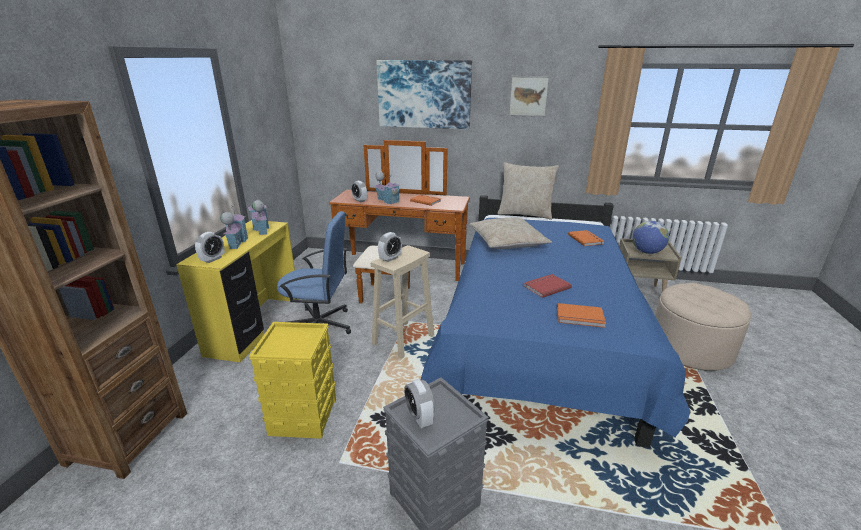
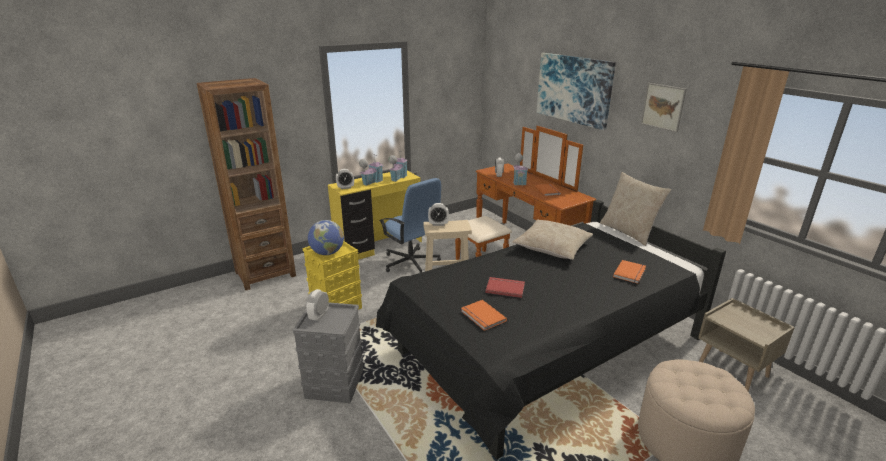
camera: 45 degrees right, 0 degrees up
(537, 338) = (544, 348): blue bed -> black bed
(646, 252) = (738, 323): globe -> globe (327, 253)

